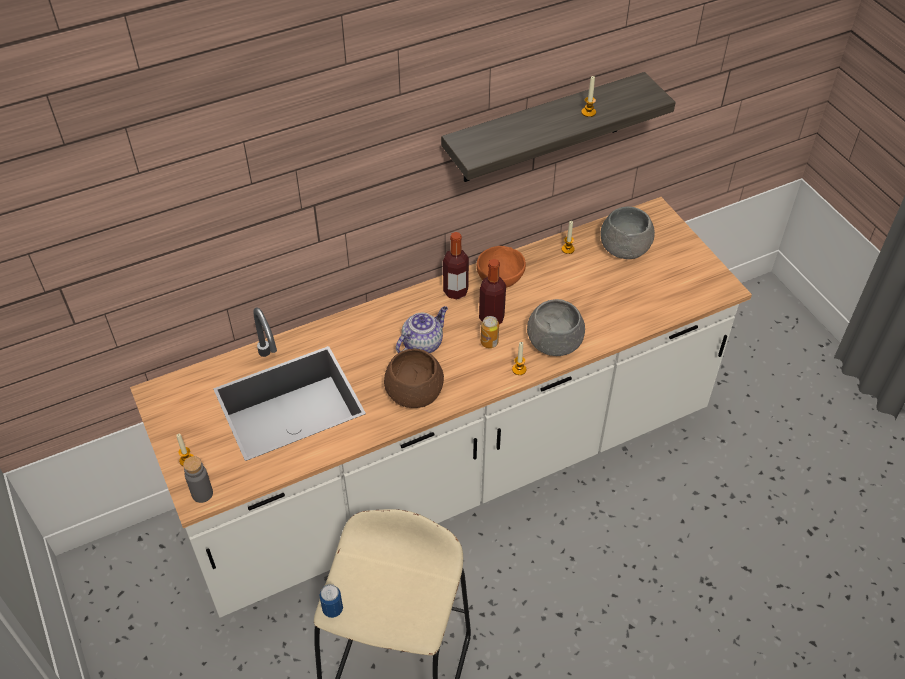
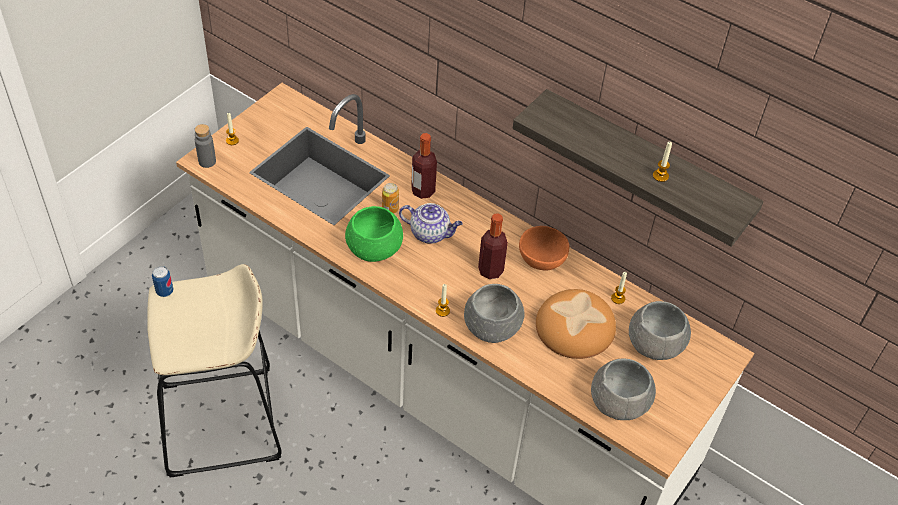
camera: 60 degrees right, 0 degrees up
(414, 391) = (375, 247): brown bowl -> green bowl
(455, 291) = (505, 234): bottle -> bottle (423, 191)
(489, 342) = (460, 279): can -> can (390, 209)
(583, 288) = (575, 327): none -> bread
(671, 293) = (618, 401): none -> grey bowl

